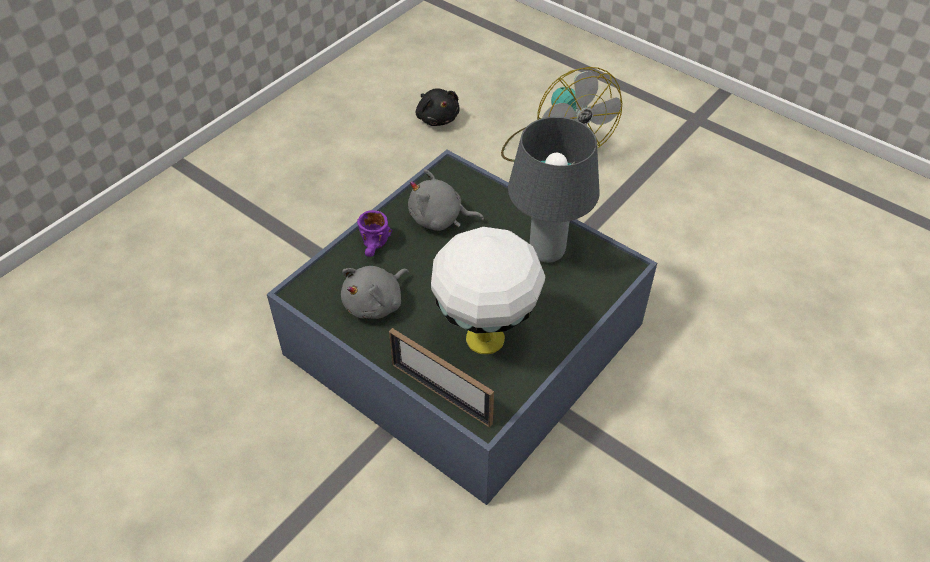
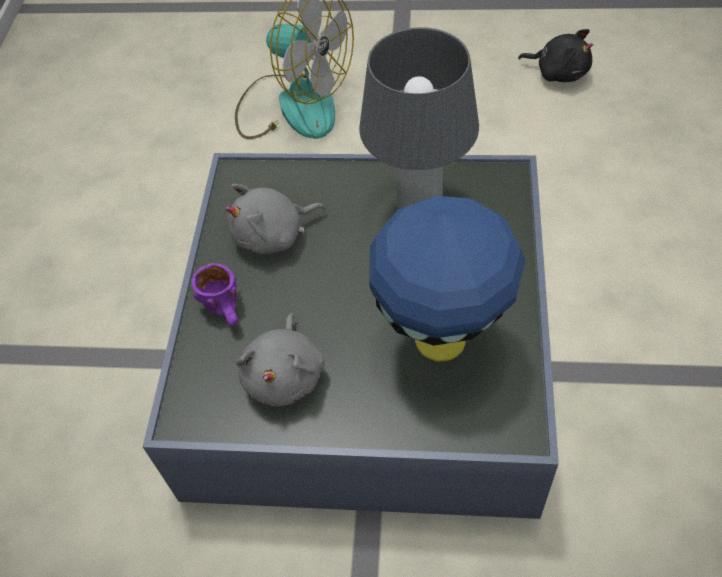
camera: 30 degrees left, 5 degrees up
(437, 118) = (138, 132): black plush toy -> black plush toy (558, 72)
(441, 393) = (449, 432): picture frame -> none
(485, 340) = (442, 341): white table lamp -> blue table lamp

